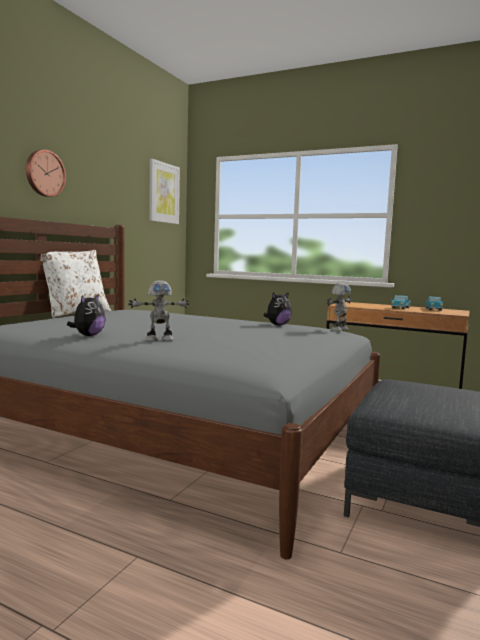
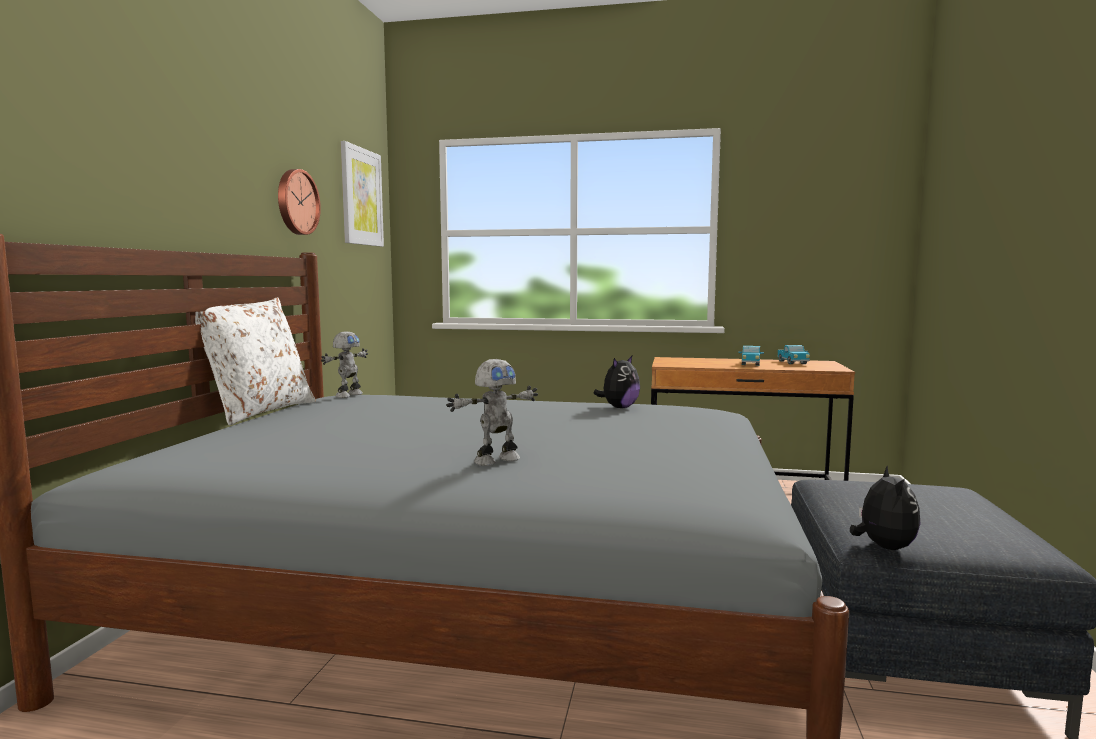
camera: 15 degrees left, 0 degrees up
(44, 173) = (190, 166): wall clock -> wall clock (296, 202)
(88, 335) = (360, 464): plush toy -> plush toy (883, 547)
(338, 329) = (710, 408): toy robot -> toy robot (348, 395)

